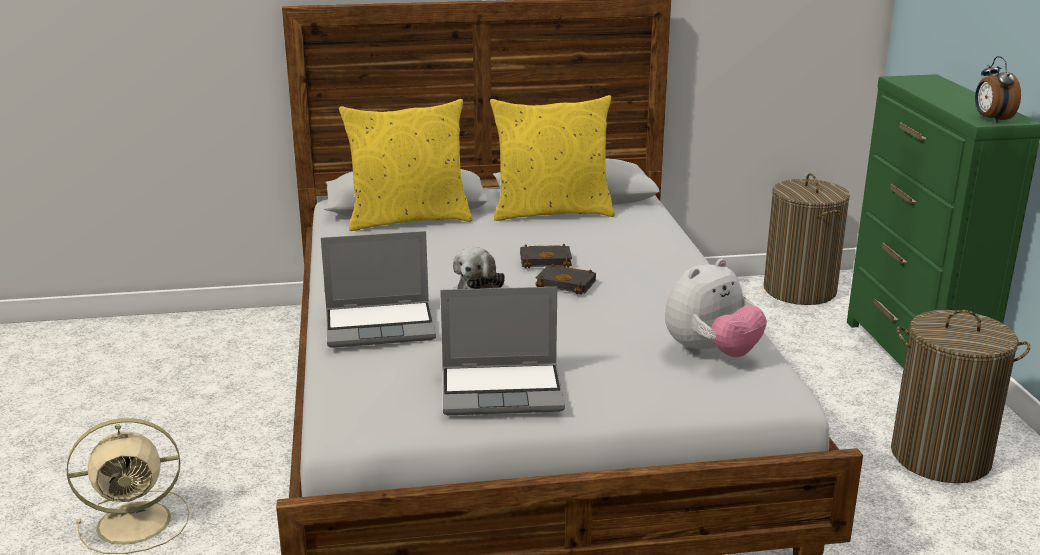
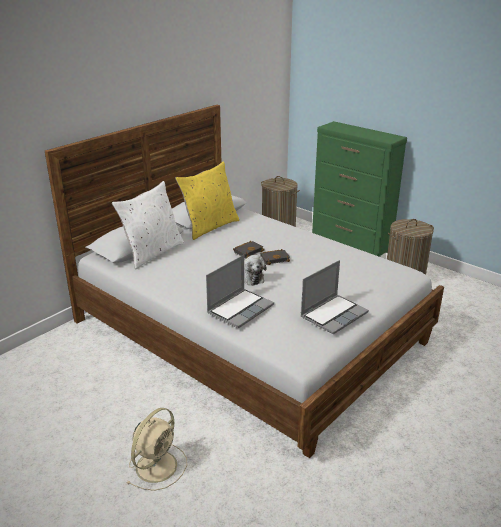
camera: 40 degrees left, 5 degrees up
(408, 219) = (152, 253): yellow pillow -> white pillow
(711, 353) = (369, 268): plush toy -> none
(991, 119) = (390, 139): alarm clock -> none

